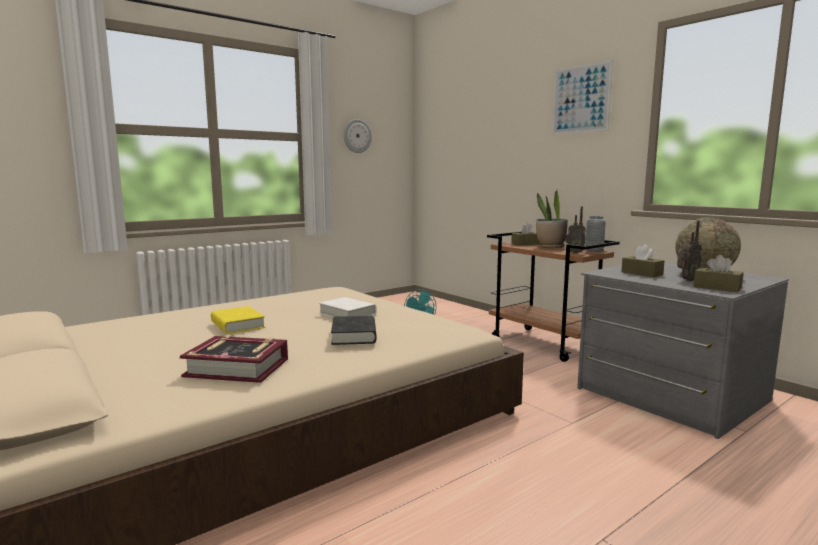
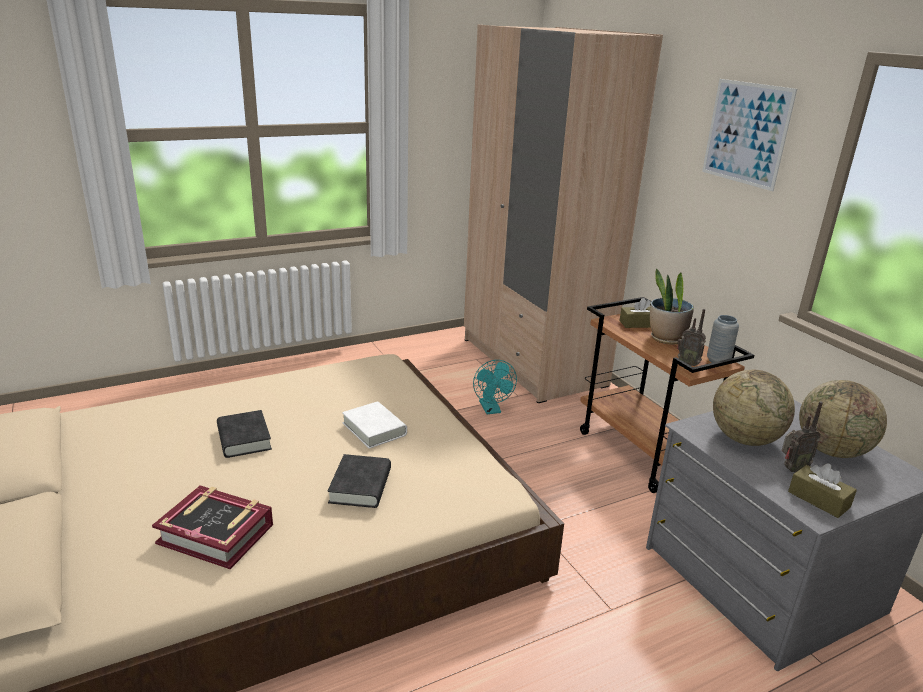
camera: 10 degrees right, 15 degrees up
(237, 325) = (244, 439): yellow book -> black book
(357, 136) = (449, 119): wall clock -> none
(436, 310) = (532, 362): none -> beige wardrobe
(641, 273) = (744, 439): brown tissue box -> globe

